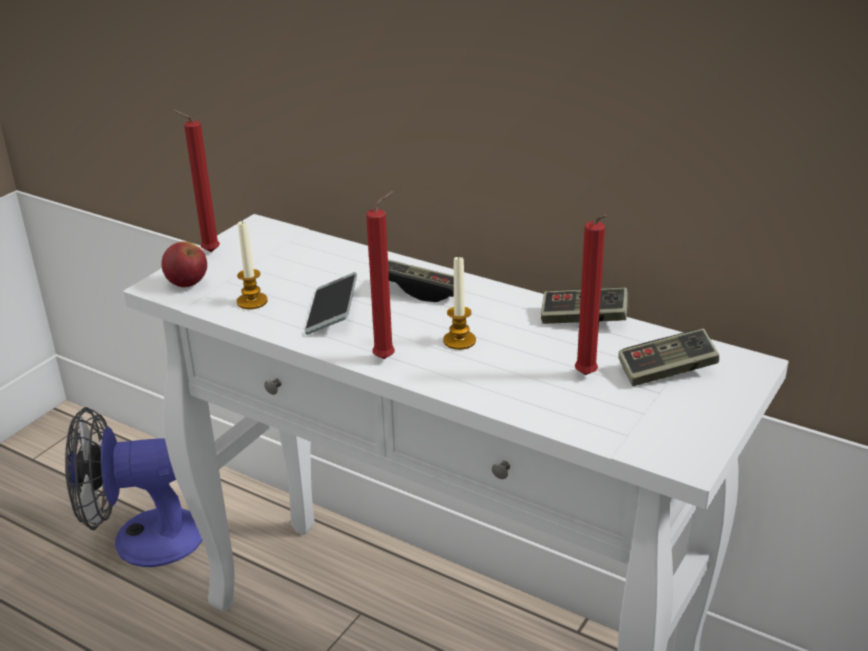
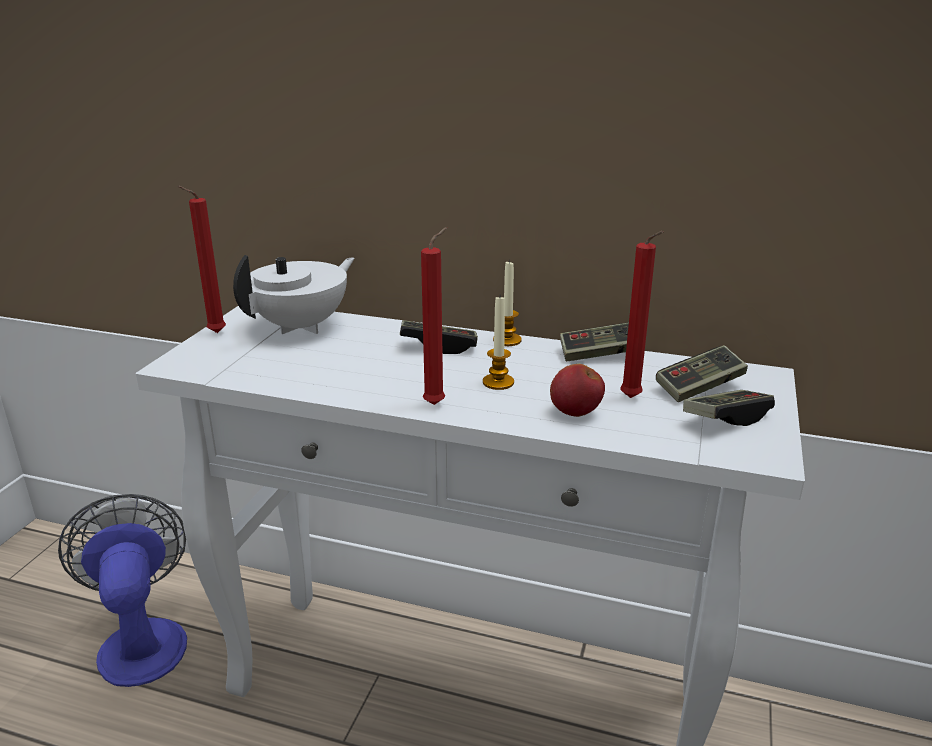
camera: 15 degrees left, 5 degrees down
(142, 539) = (142, 639): fan -> fan turned 90 degrees clockwise
(187, 284) = (203, 361): apple -> apple (575, 412)
(252, 301) = (277, 370): candle -> candle (507, 340)
(295, 252) = (302, 326): none -> white teapot
(332, 312) = (362, 370): phone -> none
(671, 411) = (726, 418): none -> game controller

